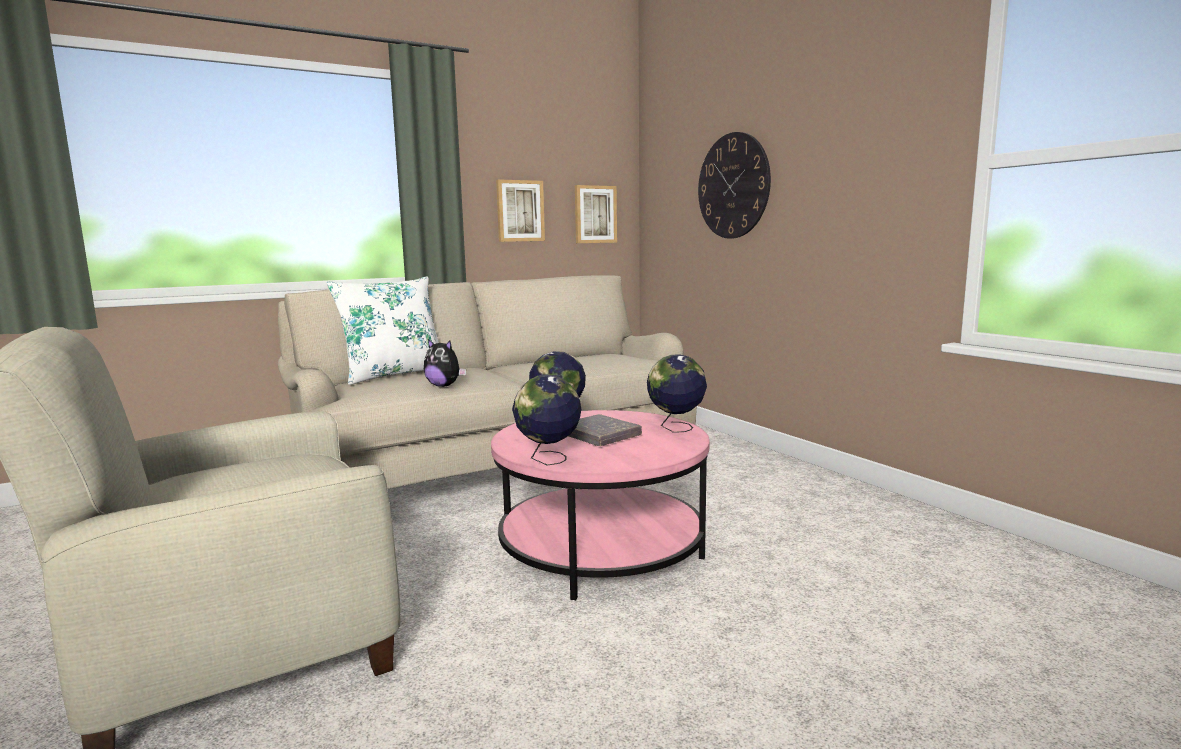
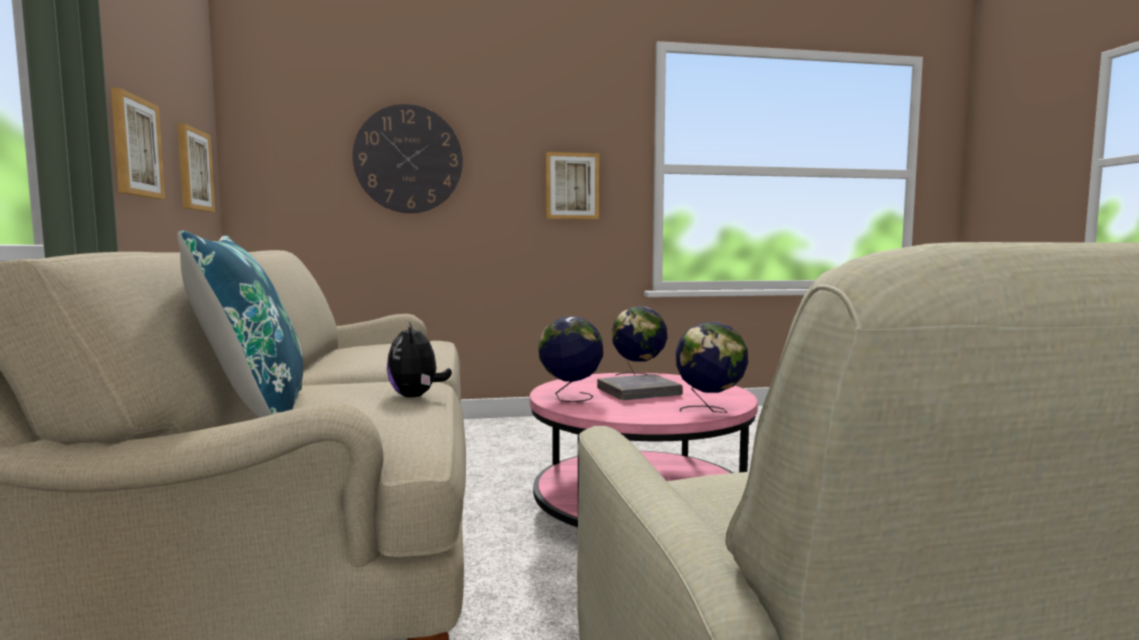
camera: 70 degrees left, 5 degrees down
(394, 374) = (255, 413): white pillow -> blue pillow
(444, 386) = (416, 396): plush toy -> plush toy turned 120 degrees clockwise
(868, 200) = (572, 186): none -> picture

